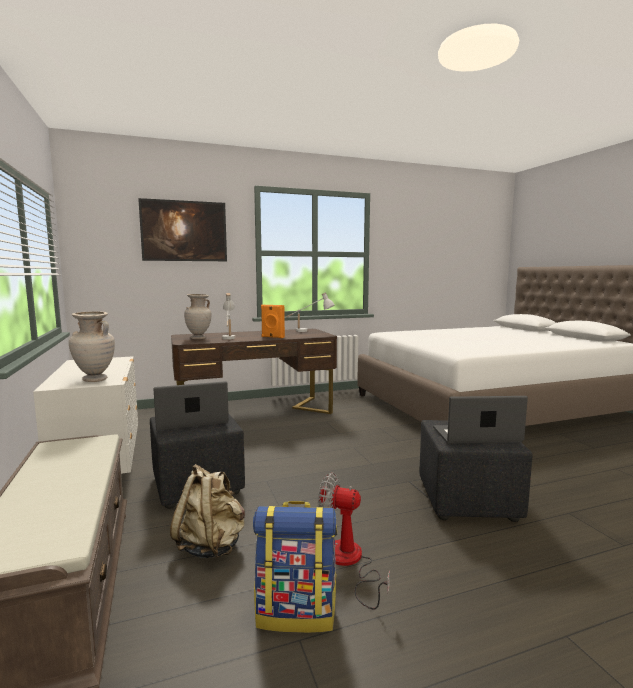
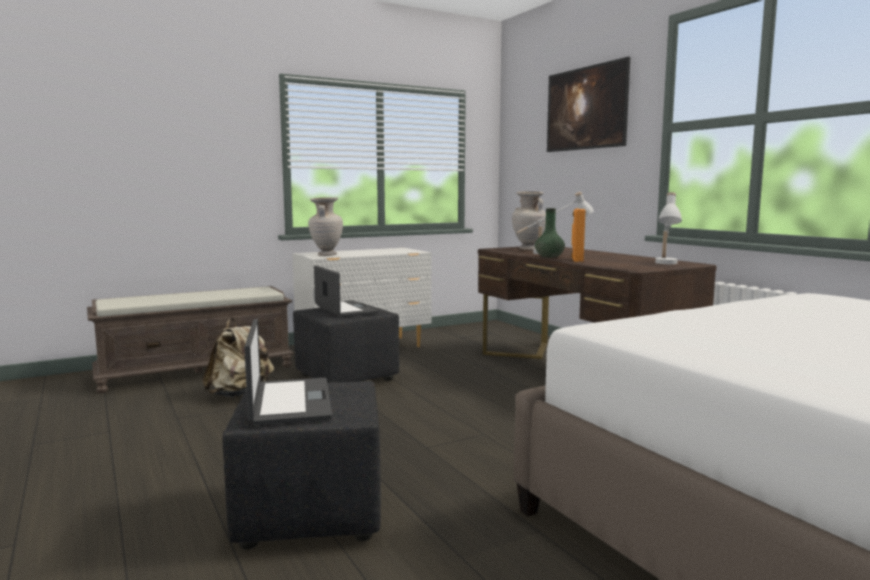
camera: 80 degrees right, 0 degrees up
(251, 339) = (549, 256): none -> green vase
(296, 612) = (139, 428): backpack -> none
(349, 562) = (193, 442): fan -> none

